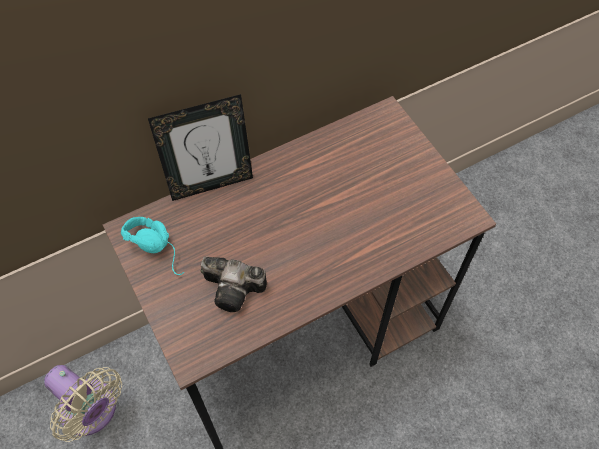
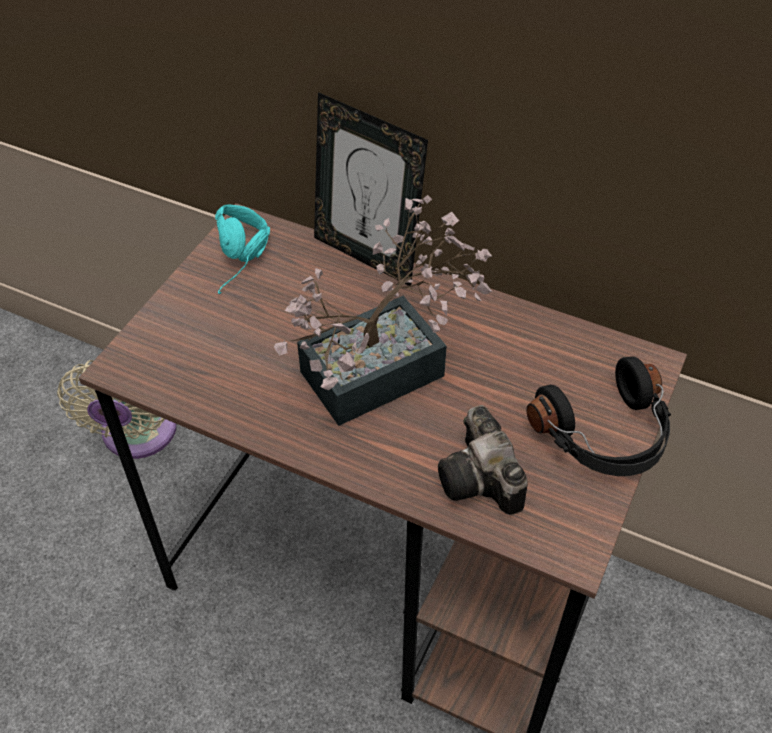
camera: 55 degrees right, 10 degrees down
(236, 289) = (242, 356): camera -> camera (482, 482)
(302, 224) = (387, 368): none -> potted plant
(416, 160) = (606, 436): none -> black headphones

